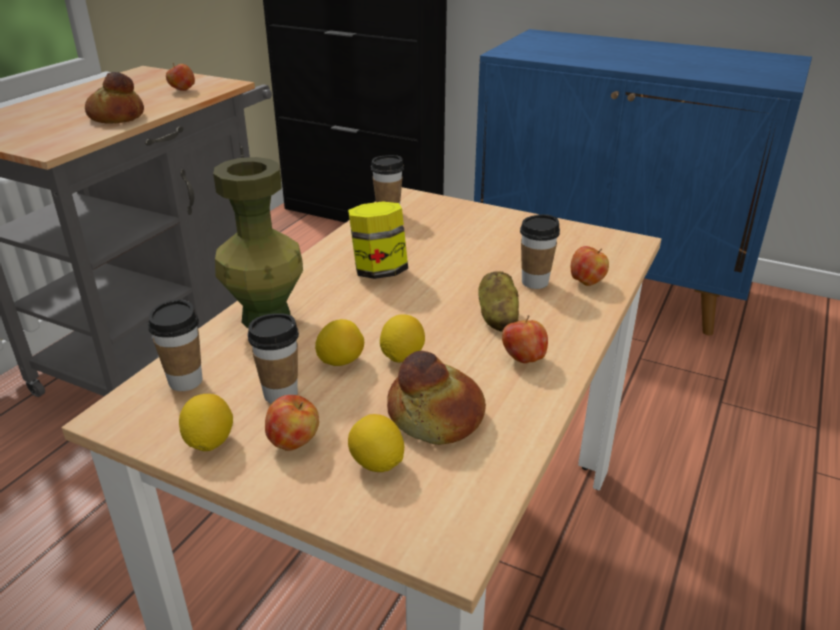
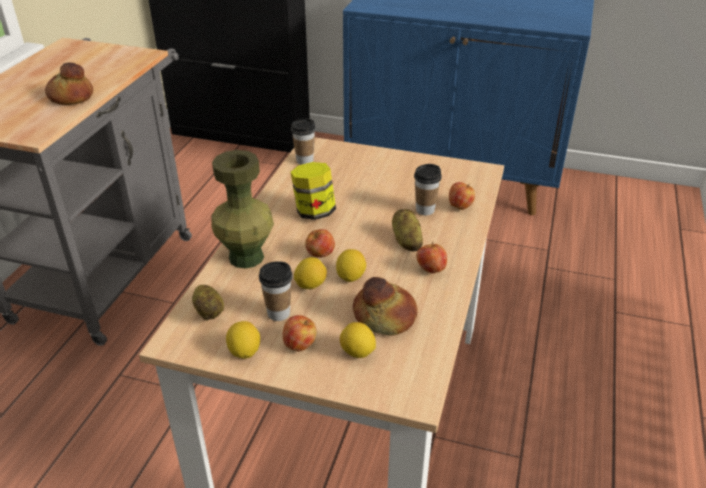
camera: 10 degrees left, 5 degrees up
(182, 90) = (111, 64): apple -> apple (320, 255)
(185, 381) = (210, 312): cup -> potato

